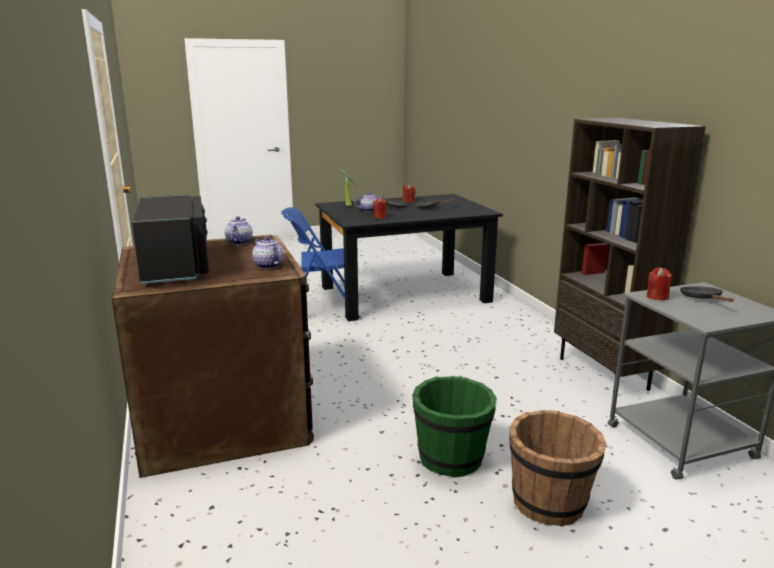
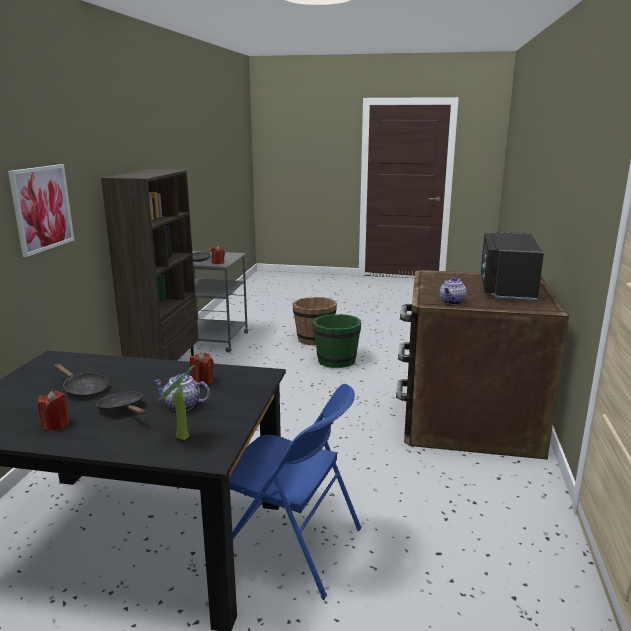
camera: 150 degrees left, 0 degrees up
(268, 266) = (437, 279): teapot -> none
(564, 128) = (42, 208): none -> picture

